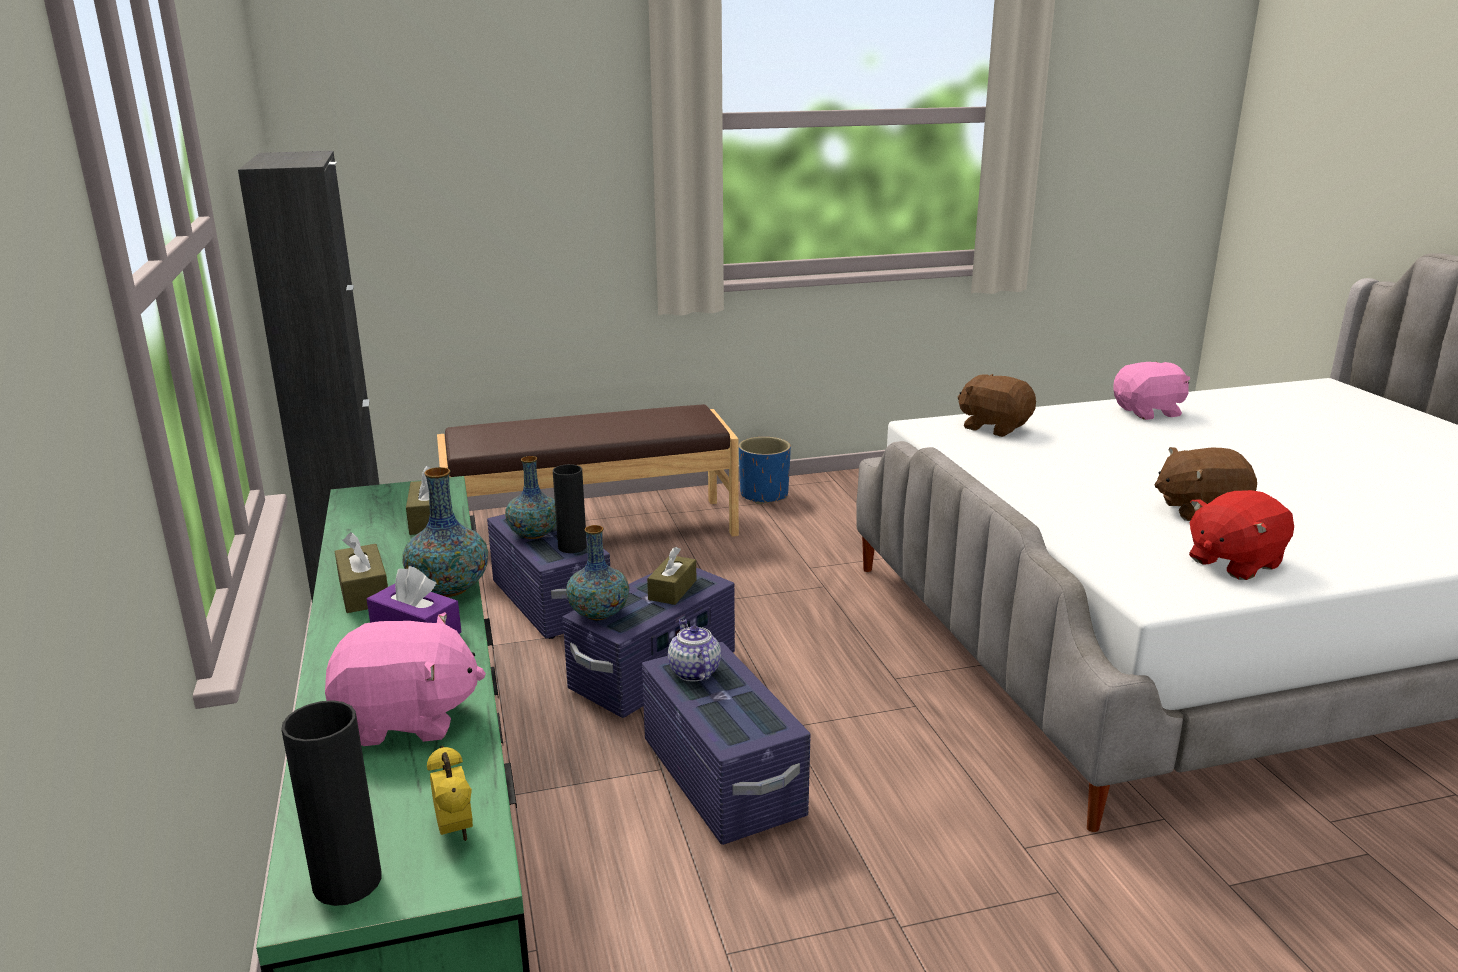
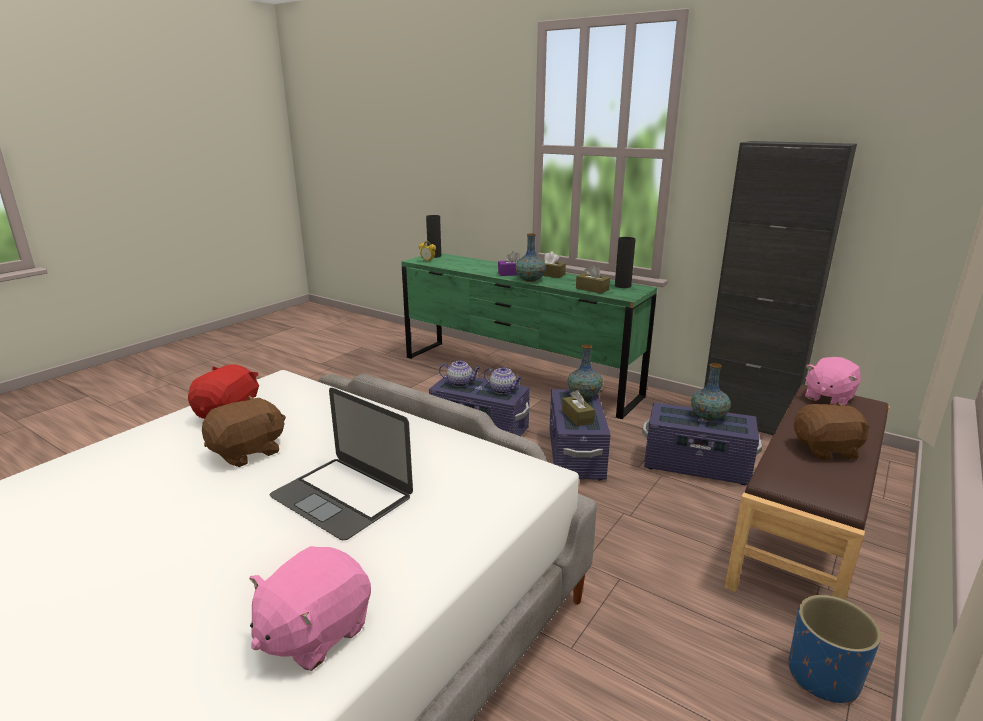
camera: 140 degrees right, 0 degrees up
(407, 719) = (473, 266): pink plush toy -> pink plush toy (828, 398)
(572, 547) = (673, 418): black vase -> black vase (622, 286)
(739, 720) = (460, 383): none -> teapot
(994, 427) = (476, 501): brown plush toy -> brown plush toy (826, 450)
(1106, 455) = (342, 496): none -> laptop

